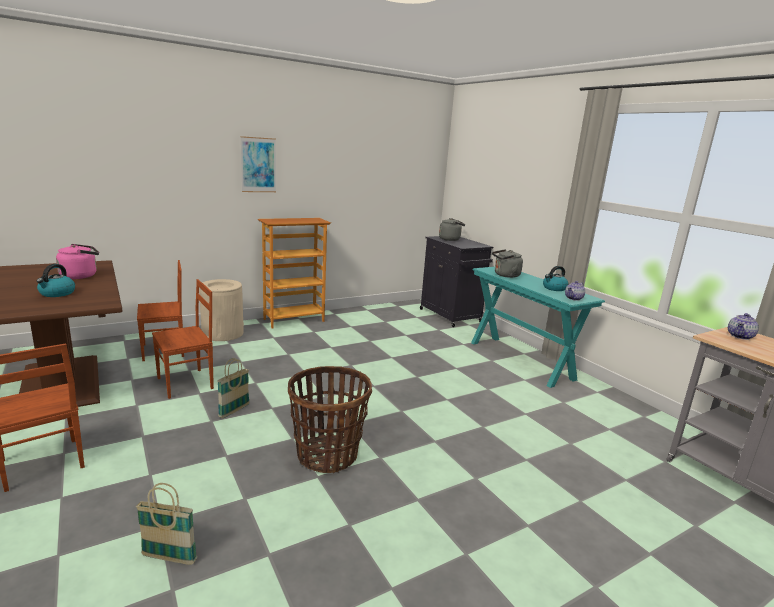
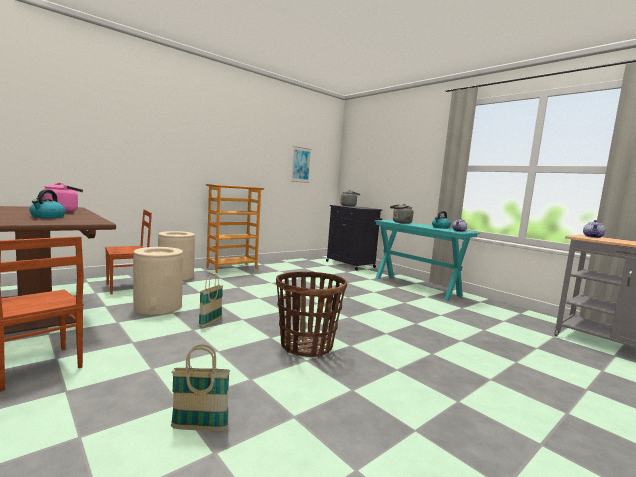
camera: 10 degrees left, 10 degrees down
(186, 383) = (158, 307): brown chair -> beige trash can
(258, 165) = (207, 141): picture -> picture (301, 165)

